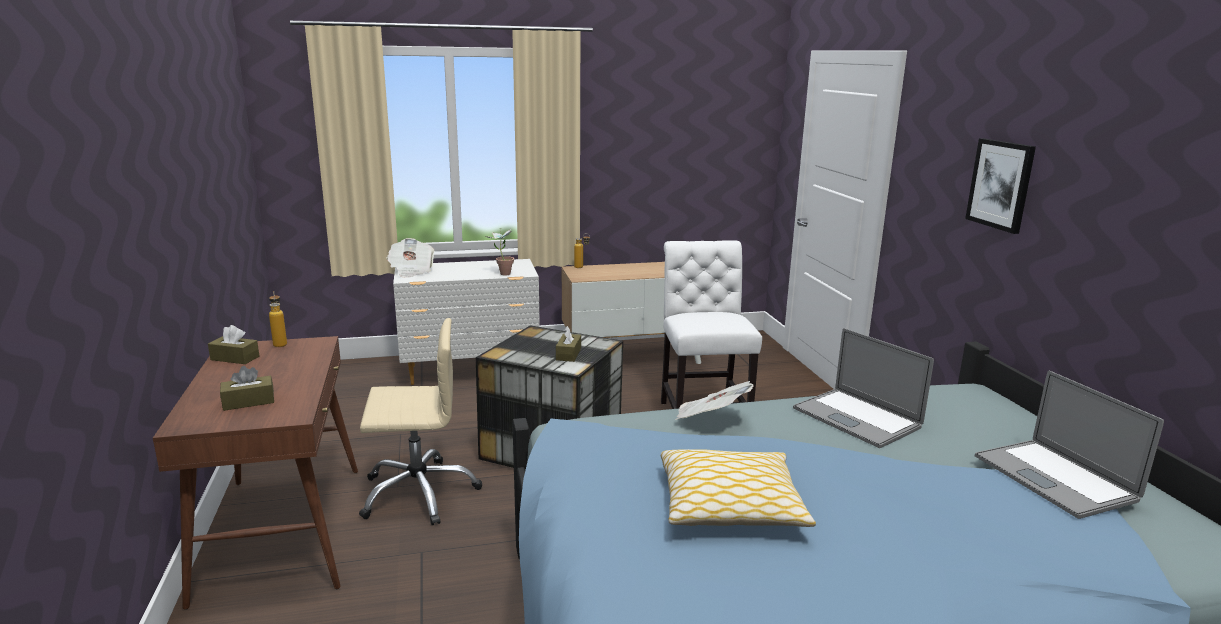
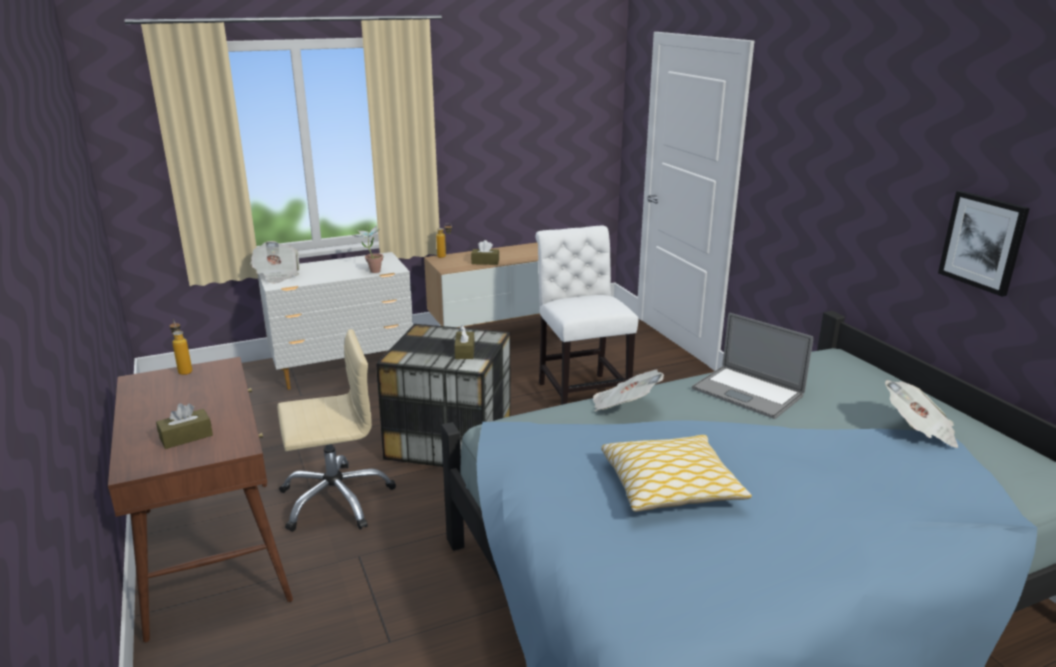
camera: 10 degrees left, 5 degrees up
(235, 358) = (145, 391): brown tissue box -> brown tissue box (485, 262)
(1001, 184) = (850, 171): picture -> picture (983, 242)
(1054, 478) = (918, 431): laptop -> newspaper

